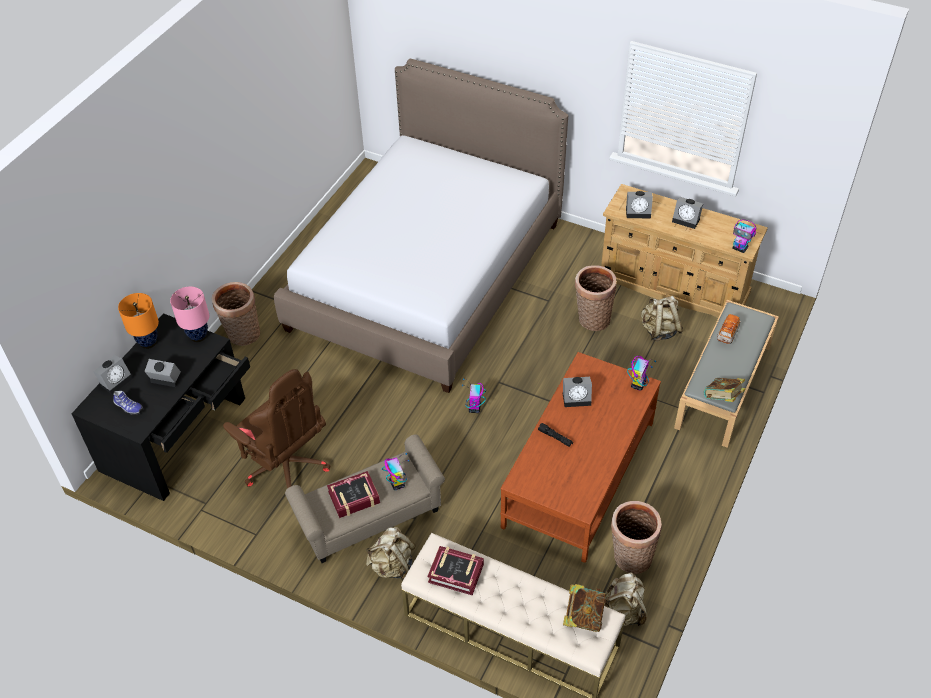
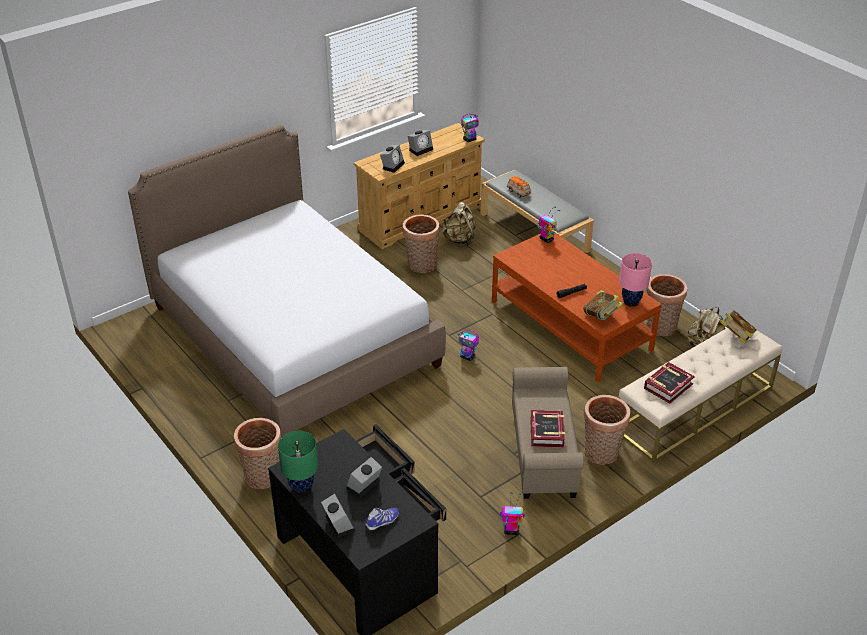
camera: 65 degrees left, 10 degrees down
(148, 342) = (301, 488): orange table lamp -> green table lamp
(198, 336) = (322, 449): pink table lamp -> pink table lamp (631, 302)
(286, 466) = (452, 491): brown office chair -> none
(392, 565) = (601, 454): beige backpack -> basket
(397, 483) = (547, 403): toy robot -> toy robot (511, 530)
(577, 398) = (539, 270): alarm clock -> none
(722, 399) = (576, 216): book -> book (601, 316)

